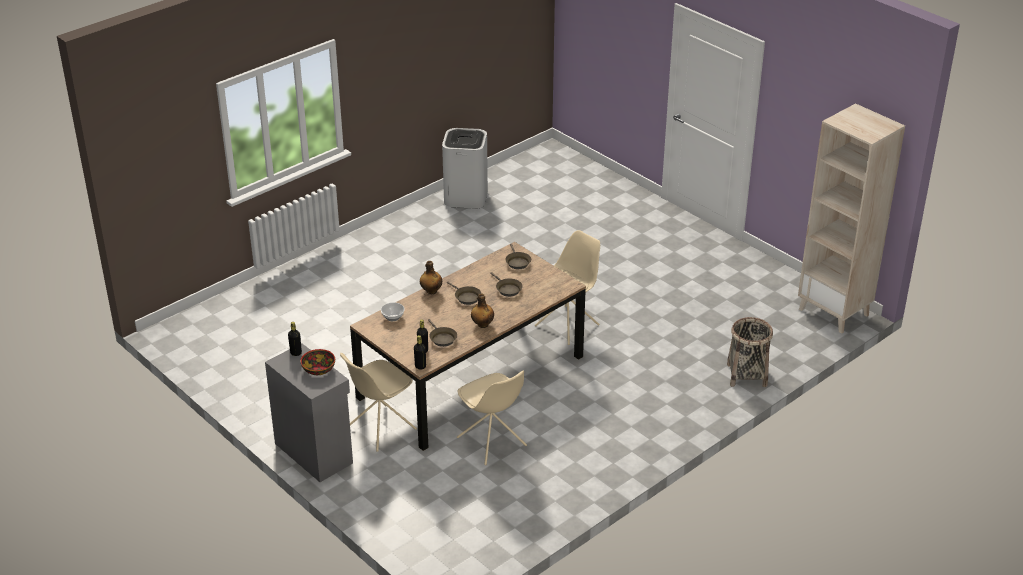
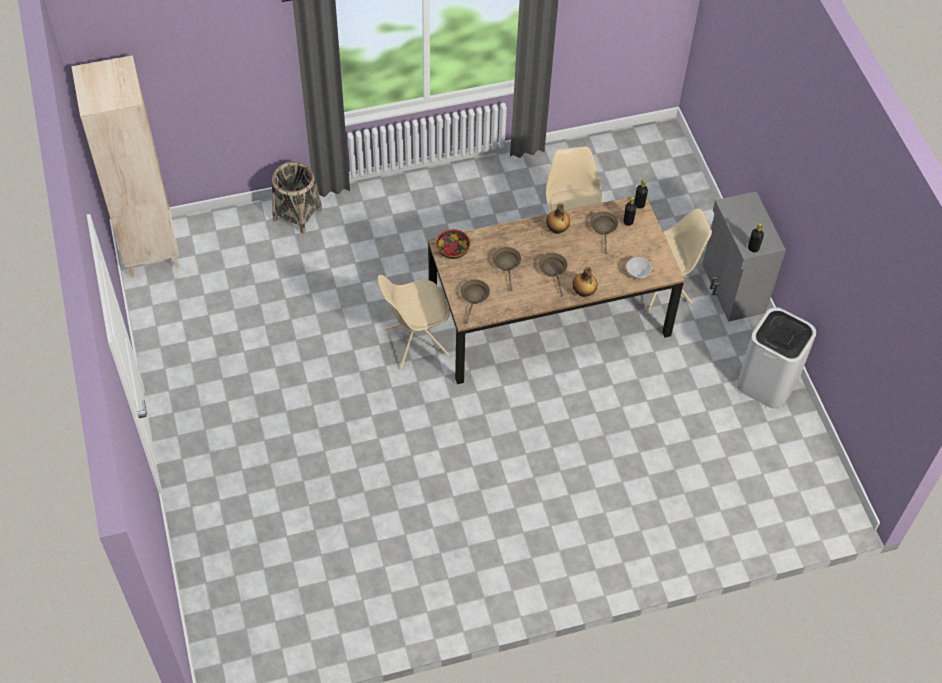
camera: 155 degrees left, 20 degrees up
(319, 370) = (738, 220): bowl -> bowl (452, 250)
(466, 197) = (395, 612): white trash can -> white trash can (766, 382)

